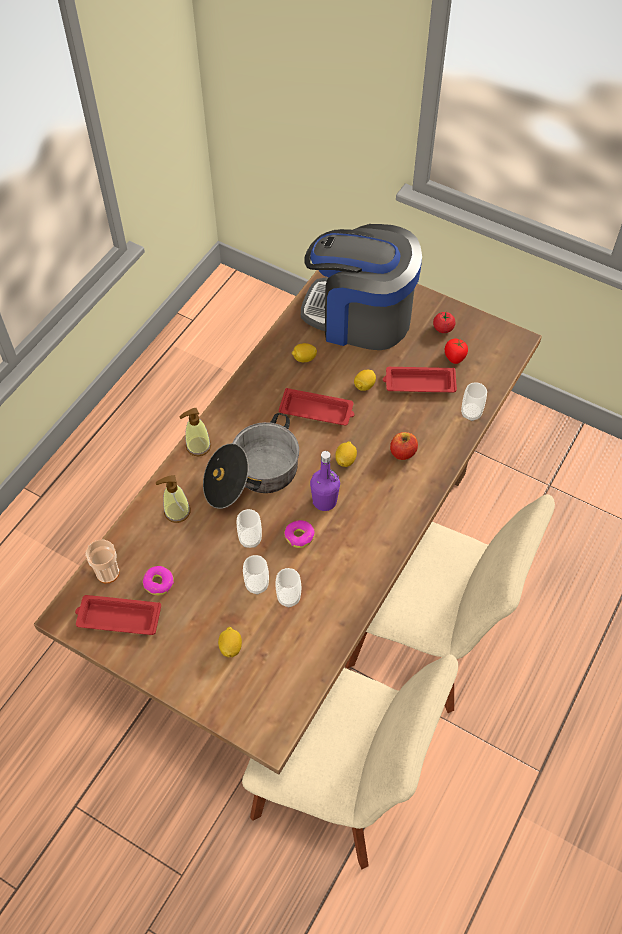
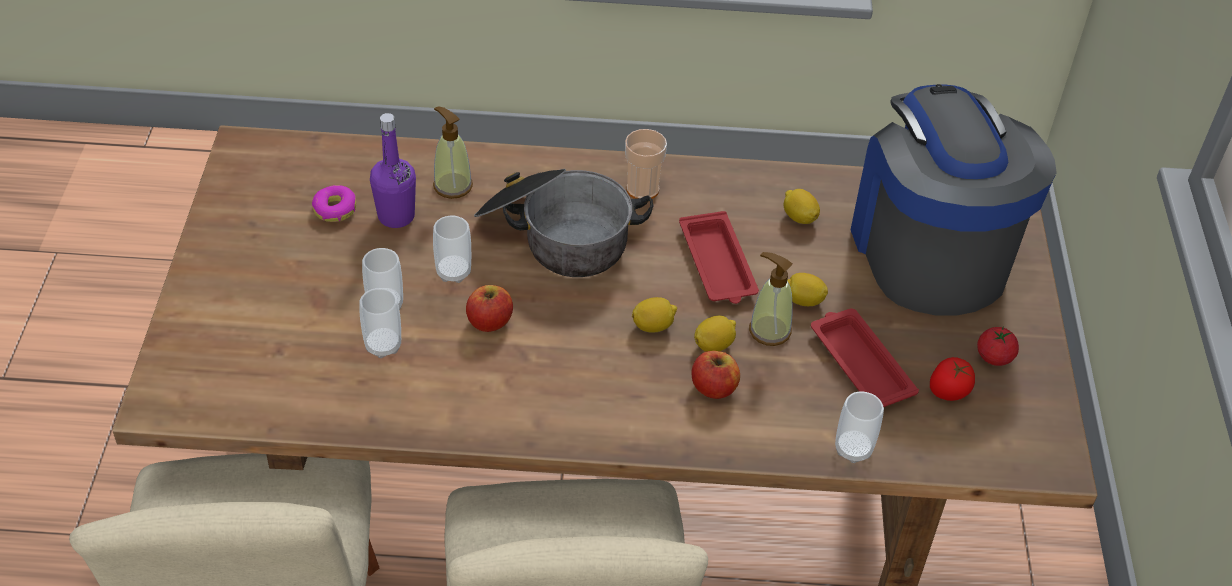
camera: 60 degrees right, 10 degrees down
(108, 573) = (324, 158): cup -> cup (642, 189)
(118, 617) = (265, 192): red tray -> none
(198, 446) = (569, 167): soap dispenser -> soap dispenser (769, 330)
(230, 647) = (275, 313): lemon -> lemon (714, 345)
(299, 536) = (489, 321): donut -> apple
(324, 501) = (565, 328): purple bottle -> purple bottle (396, 216)

